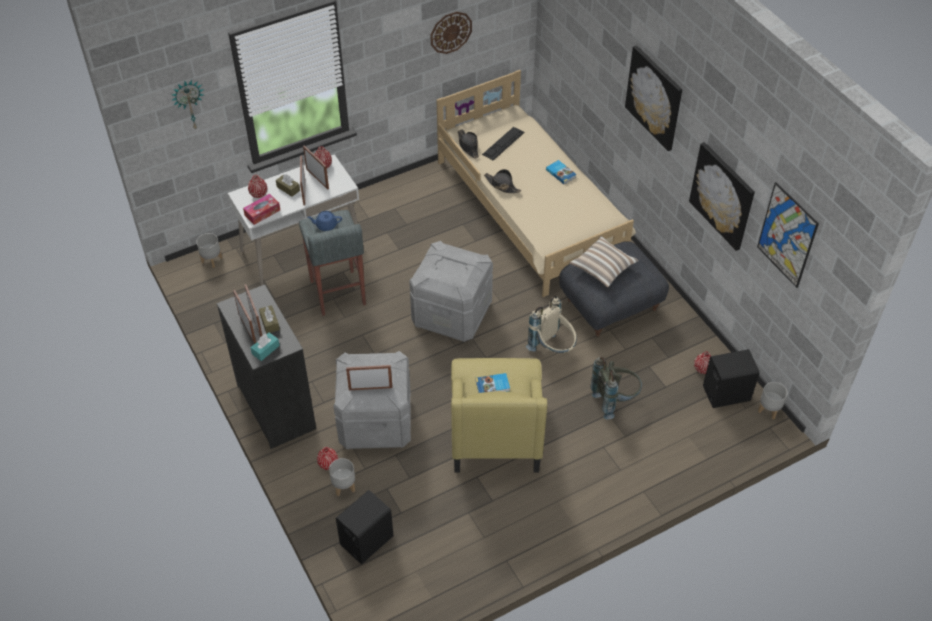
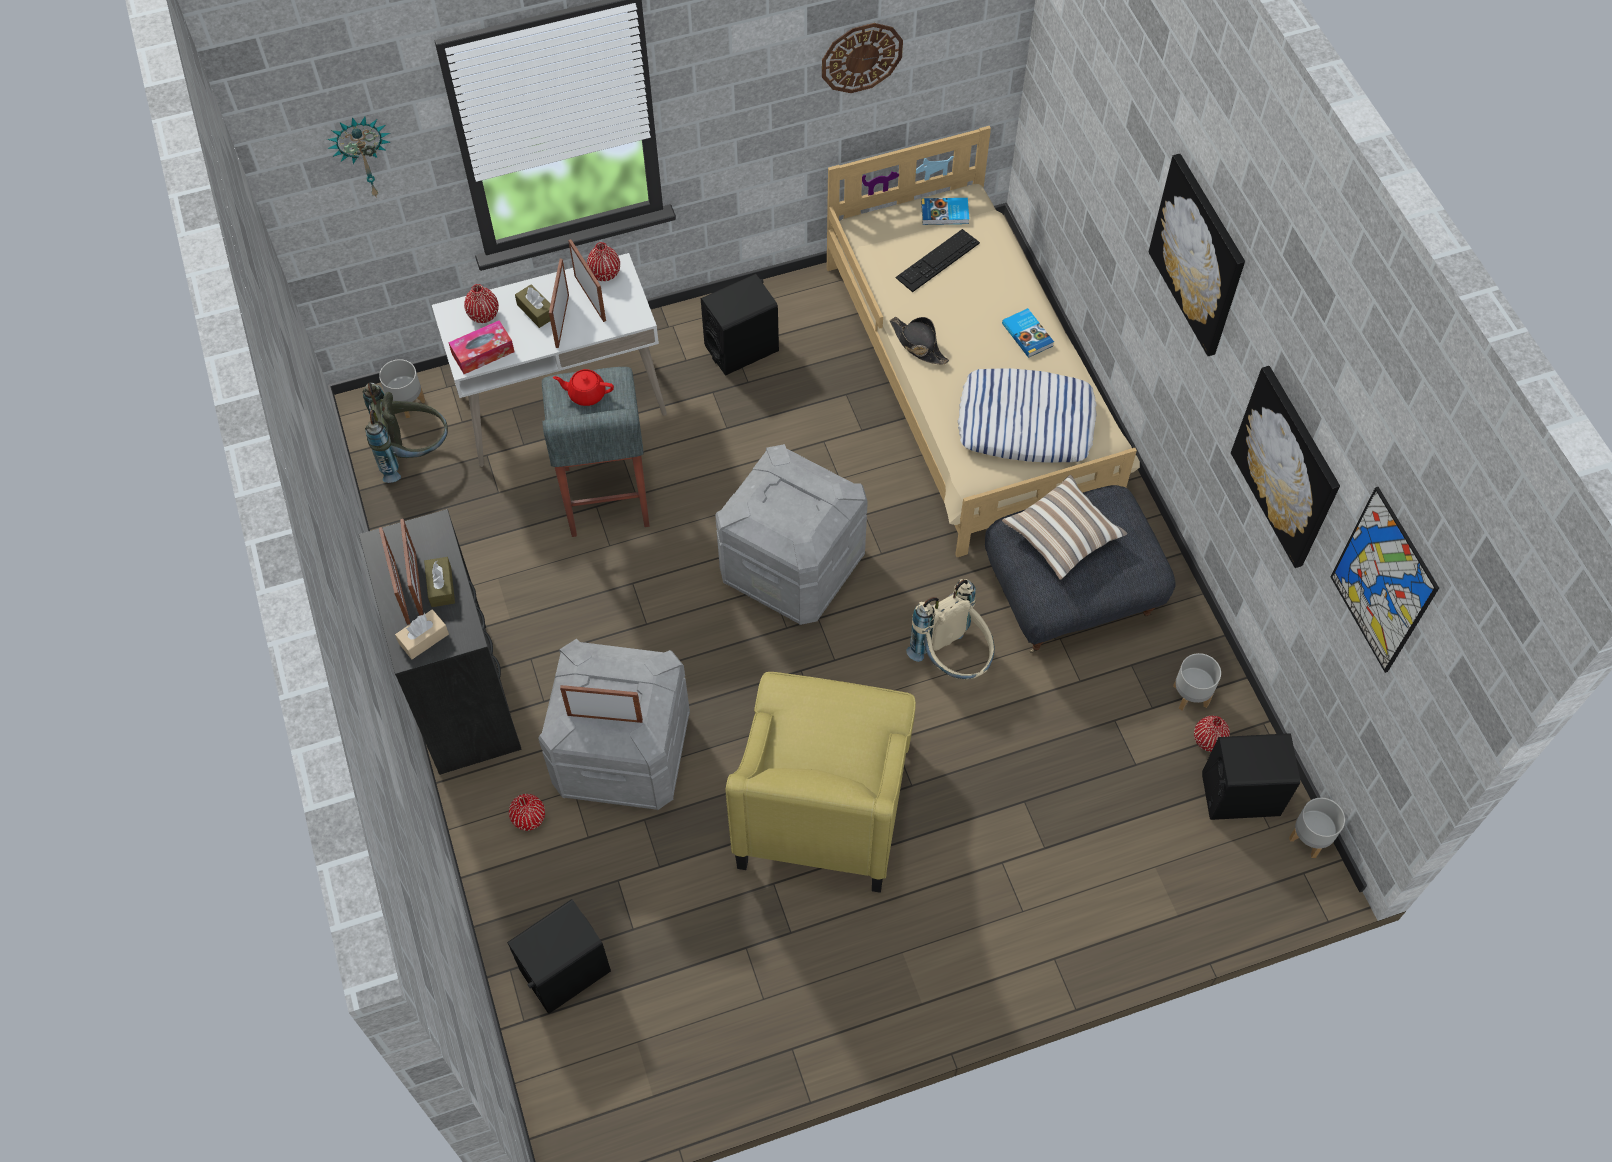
camera: 10 degrees right, 10 degrees up
(265, 350) = (423, 639): turquoise tissue box -> beige tissue box
(326, 225) = (586, 394): blue teapot -> red teapot
(343, 486) = (546, 864): grey planter -> grey planter (1190, 695)
(399, 208) = (742, 348): none -> black speaker
(468, 146) = (874, 257): black hat -> none
(493, 386) = (821, 738): book -> book (945, 214)
(570, 216) = (1026, 422): none -> pillow
(614, 400) = (1040, 776): grey backpack -> grey backpack (414, 454)

